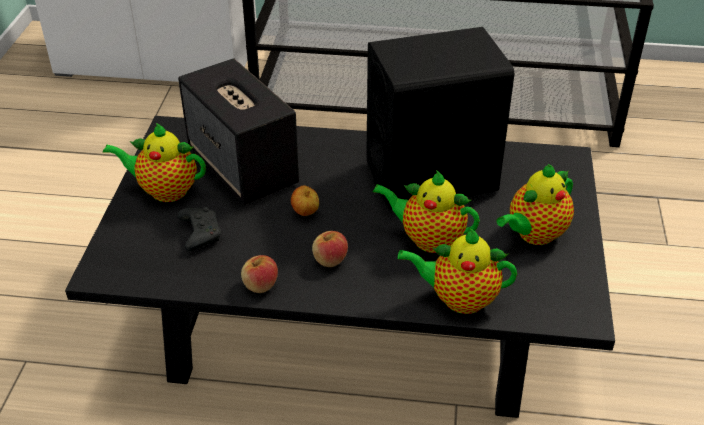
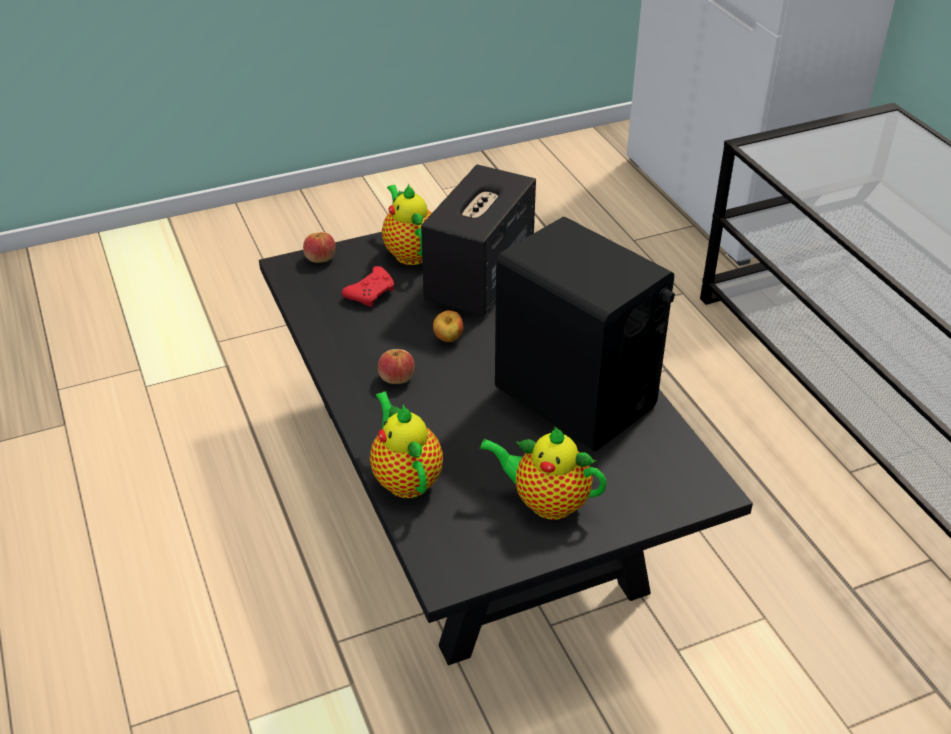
camera: 60 degrees right, 0 degrees up
(199, 234) = (371, 293): black game controller -> red game controller
(260, 285) = (334, 352): apple -> apple (320, 258)
(428, 239) = (475, 428): teapot -> none

